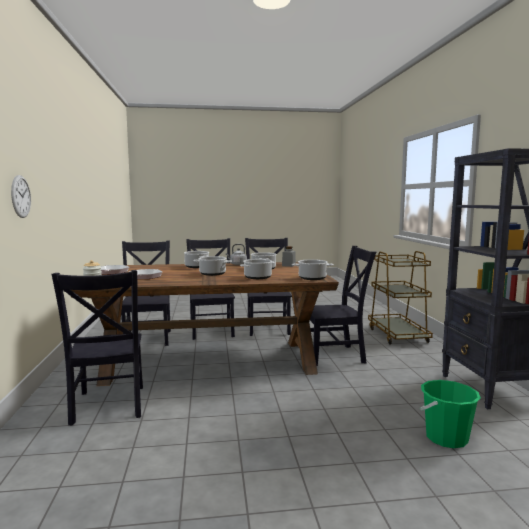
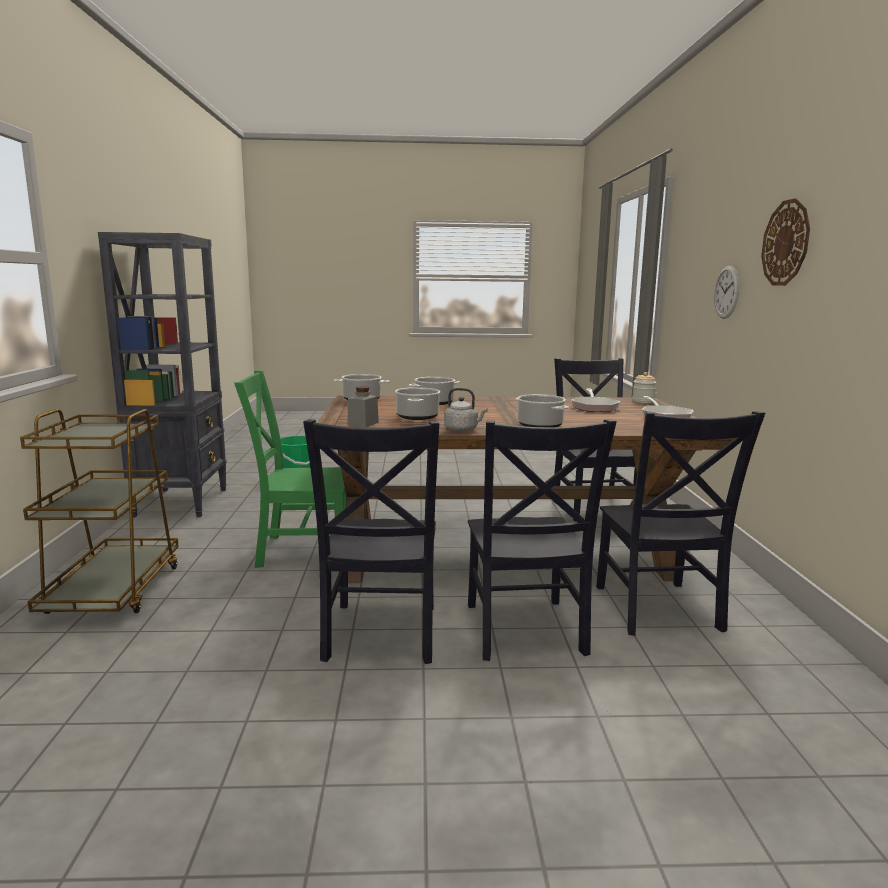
camera: 175 degrees left, 5 degrees up
(48, 167) = (786, 243): none -> wall clock
(213, 274) = (500, 410): cooking pot -> none
(336, 355) = (300, 550): black chair -> green chair

